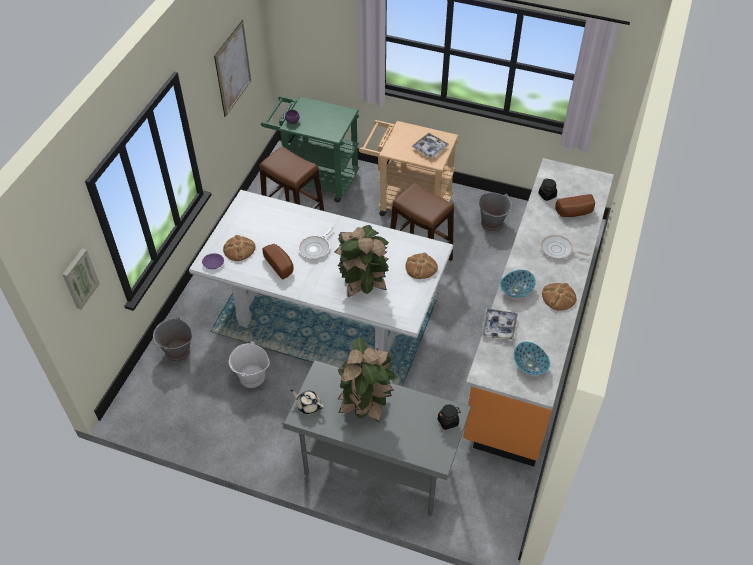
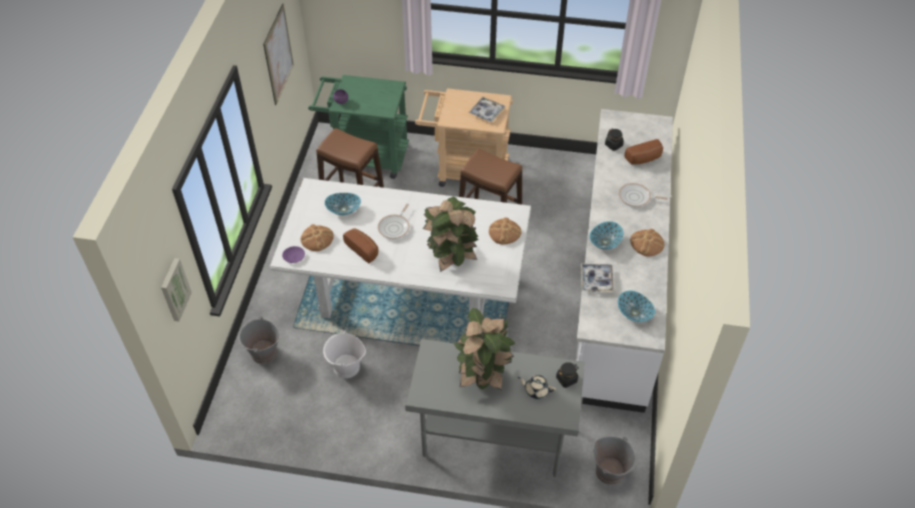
camera: 10 degrees left, 0 degrees up
(271, 224) = (343, 209): none -> bowl
(308, 405) = (426, 384): beige teapot -> beige teapot (536, 390)
(492, 223) = (553, 179): grey bucket -> grey bucket (610, 471)
(531, 334) = (615, 285): orange counter -> white counter

